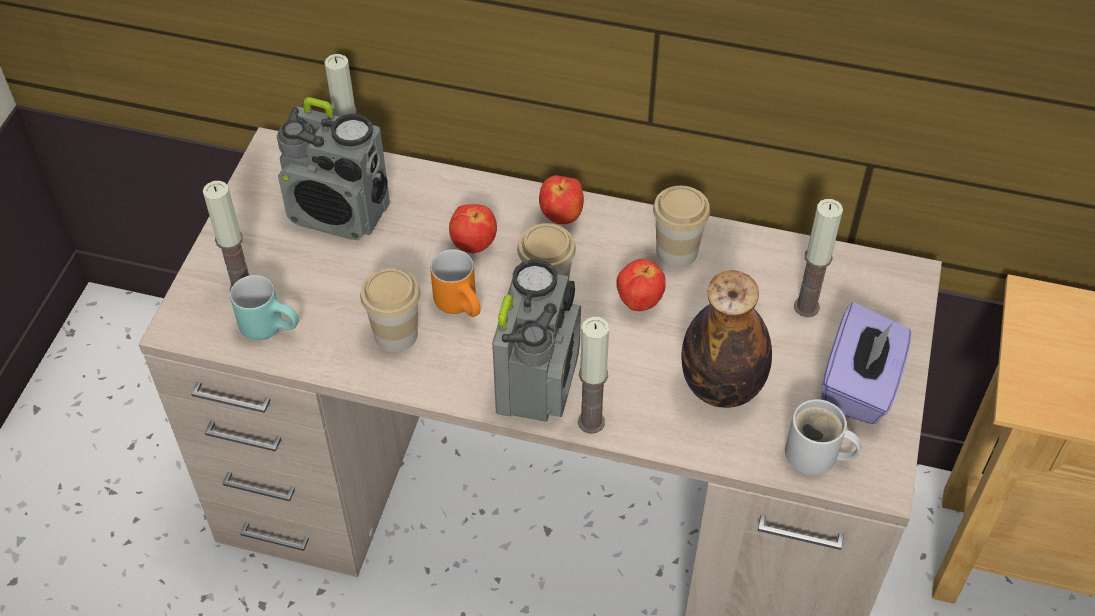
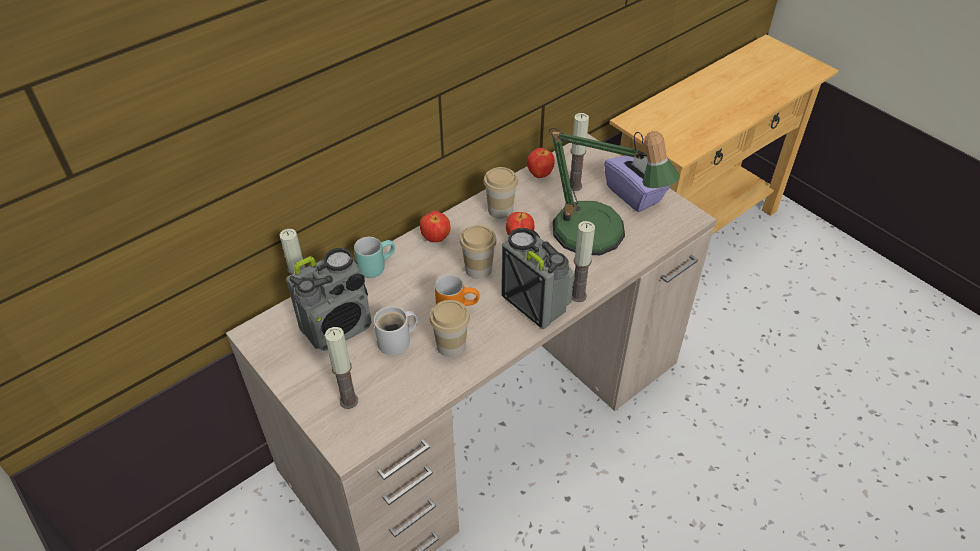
camera: 55 degrees left, 5 degrees down
(272, 326) = (391, 400): turquoise mug -> turquoise mug (376, 266)
(474, 245) = (420, 281): apple -> apple (540, 174)
(721, 387) = (596, 238): bottle -> table lamp
(816, 456) = (661, 229): white mug -> white mug (397, 341)

